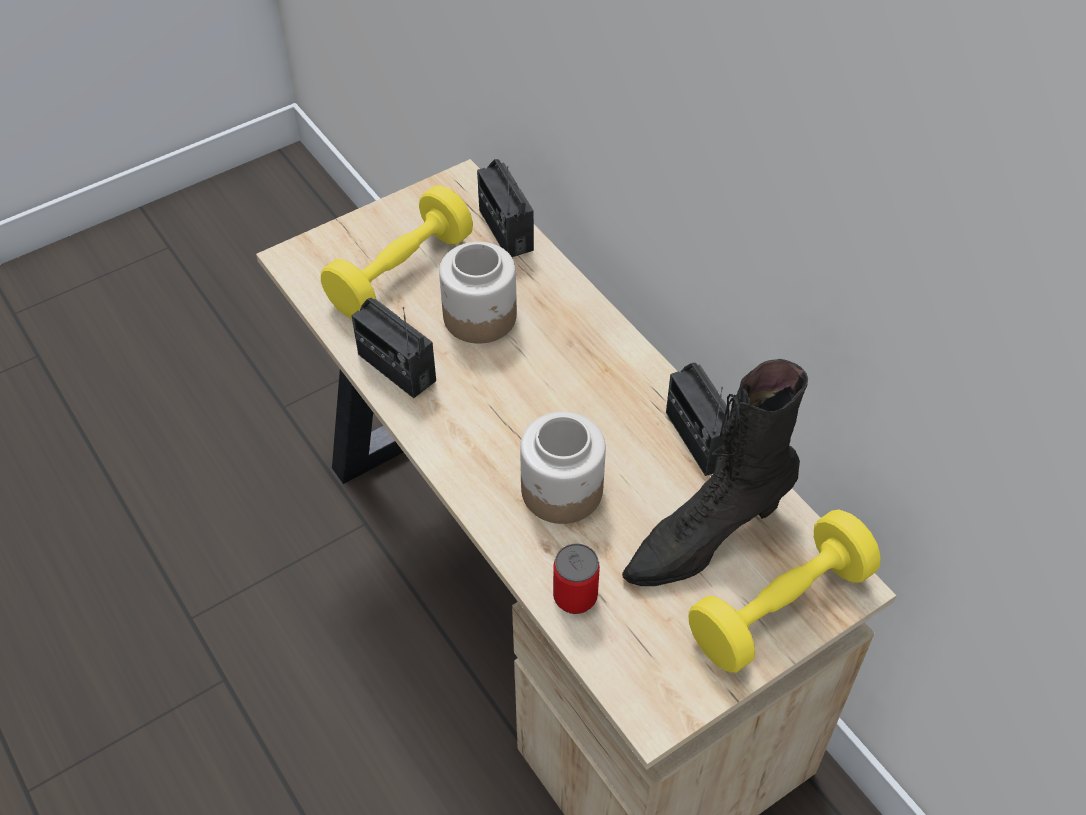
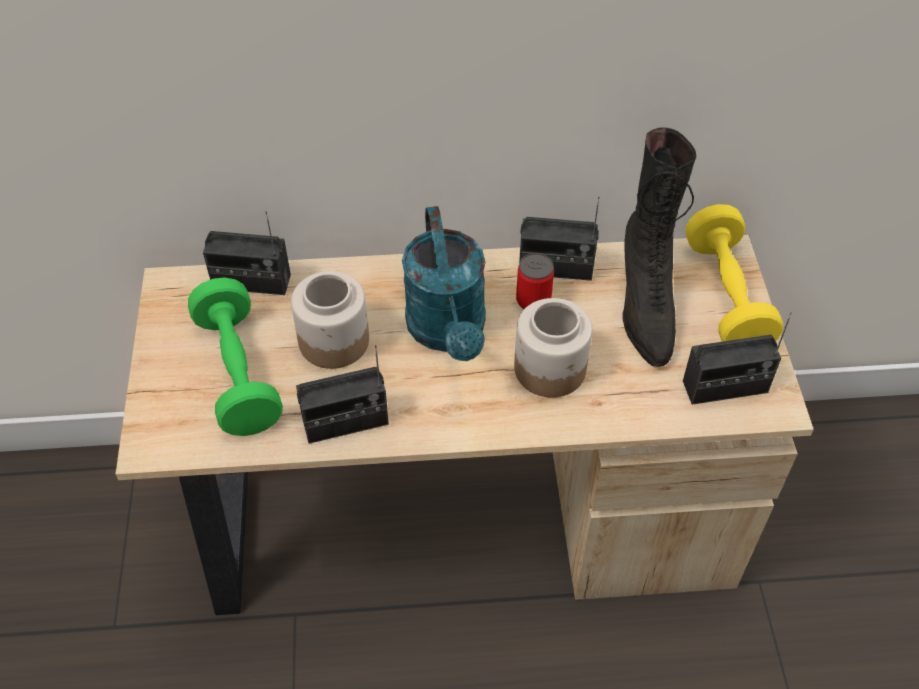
camera: 60 degrees left, 0 degrees up
(401, 273) = (238, 373): yellow dumbbell -> green dumbbell
(550, 392) = (449, 332): none -> turquoise watering can
(575, 596) = (652, 405): can -> can (533, 300)
(646, 654) = (725, 387): none -> radio

